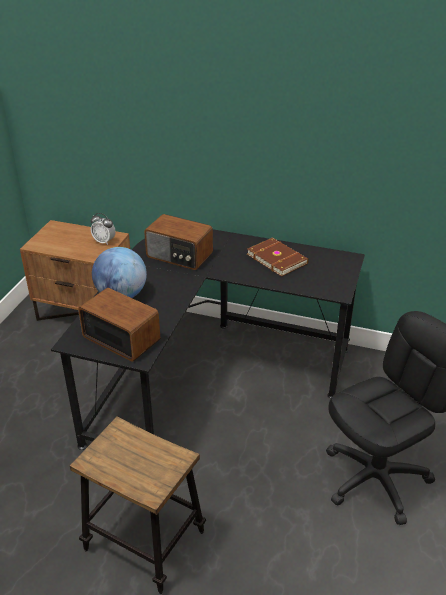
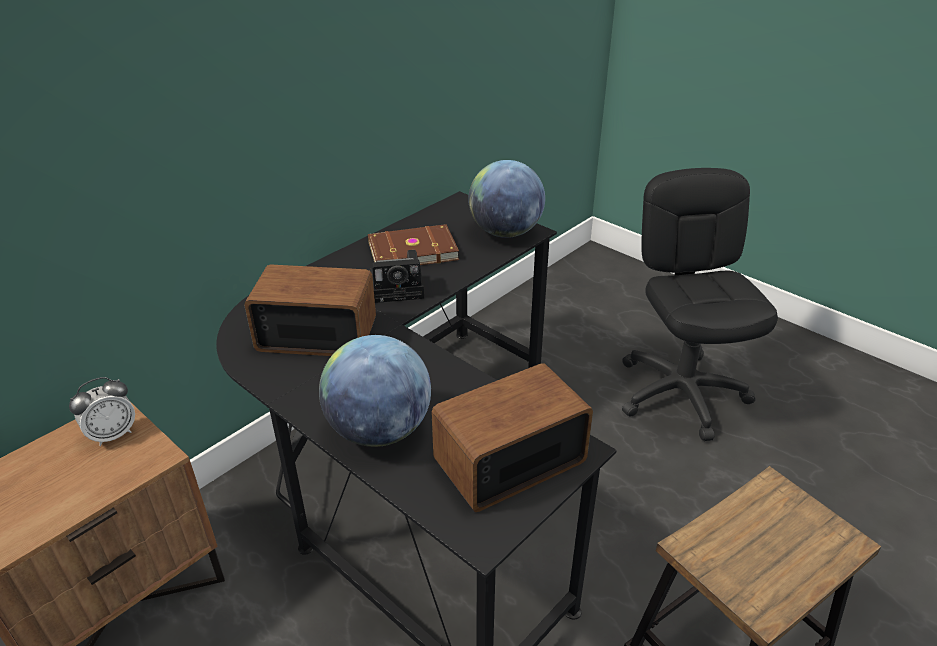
camera: 65 degrees left, 0 degrees up
(179, 256) = (317, 333): radio -> radio turned 135 degrees counterclockwise
(236, 266) = (400, 288): none -> camera
(329, 284) = (505, 232): none -> globe

